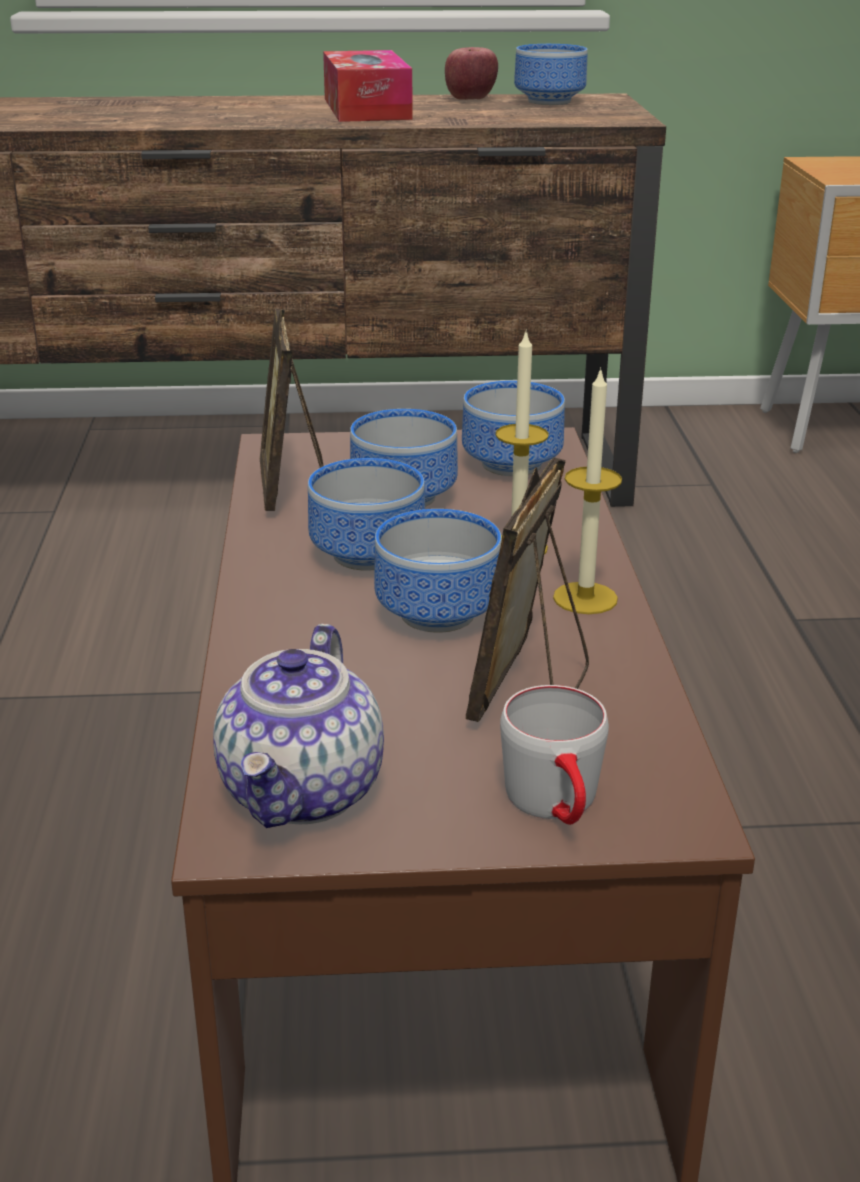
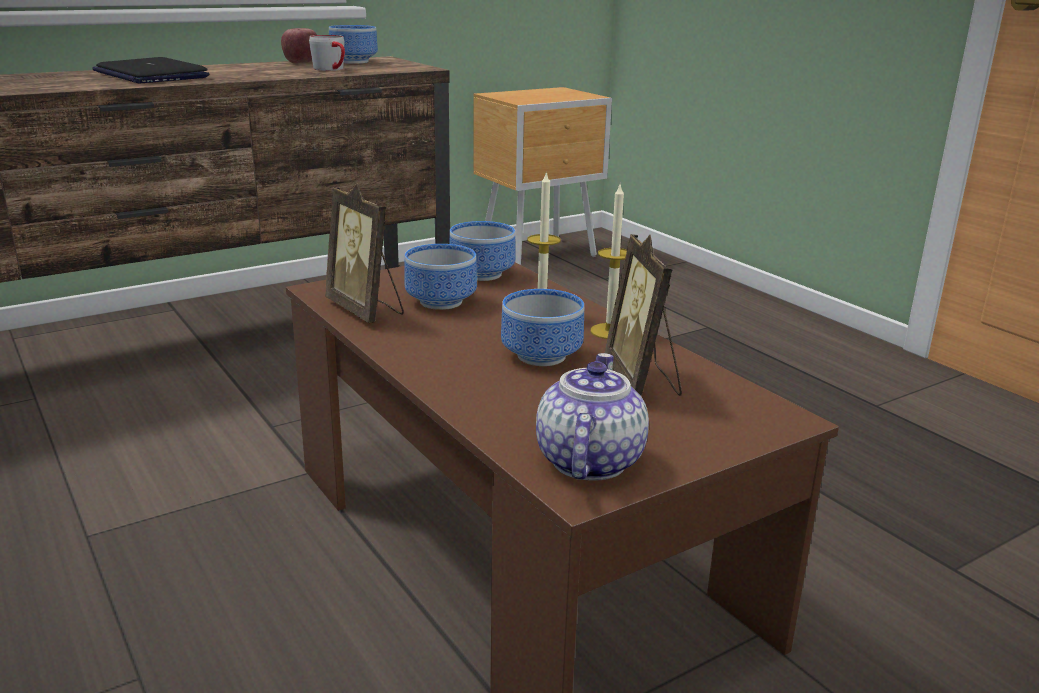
camera: 30 degrees left, 5 degrees down
(243, 109) = (150, 75): none -> laptop
(304, 793) = (588, 461): teapot -> teapot turned 150 degrees counterclockwise
(363, 556) = (458, 336): bowl -> none
(366, 109) = (241, 70): tissue box -> none
(557, 806) = (725, 429): grey mug -> grey mug (332, 69)

